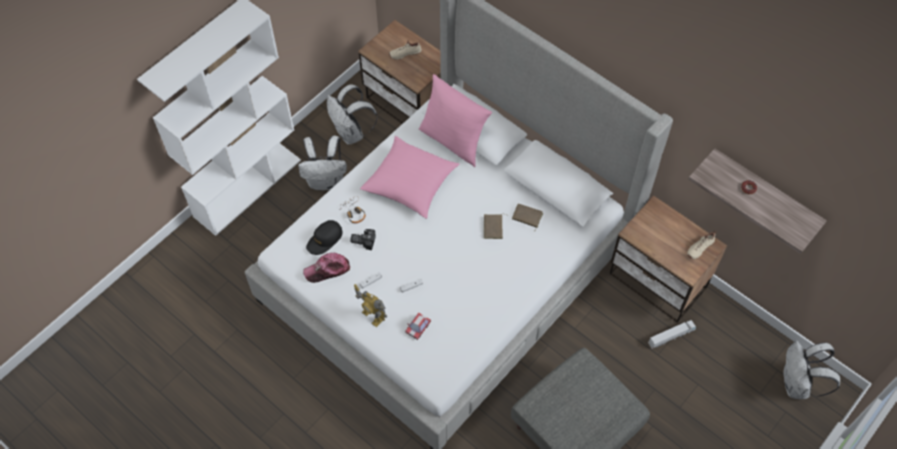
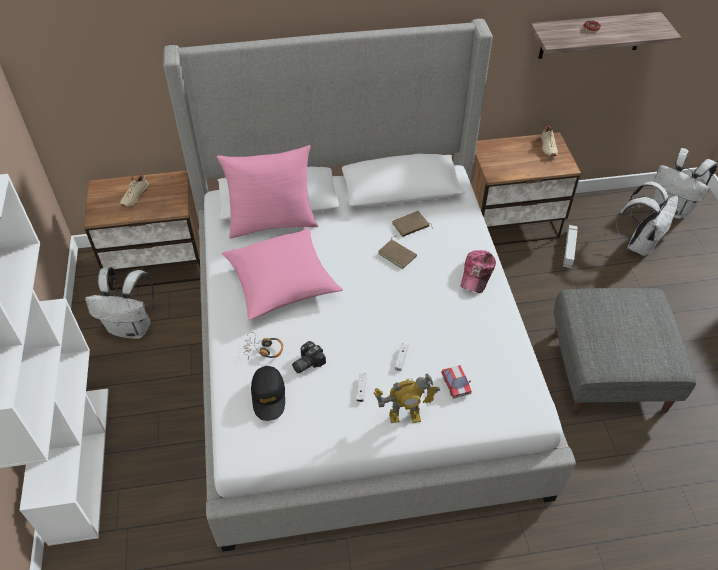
camera: 50 degrees left, 10 degrees down
(326, 181) = (158, 384): white backpack -> white backpack (639, 244)
(327, 270) = (308, 419): cap -> cap (477, 274)

